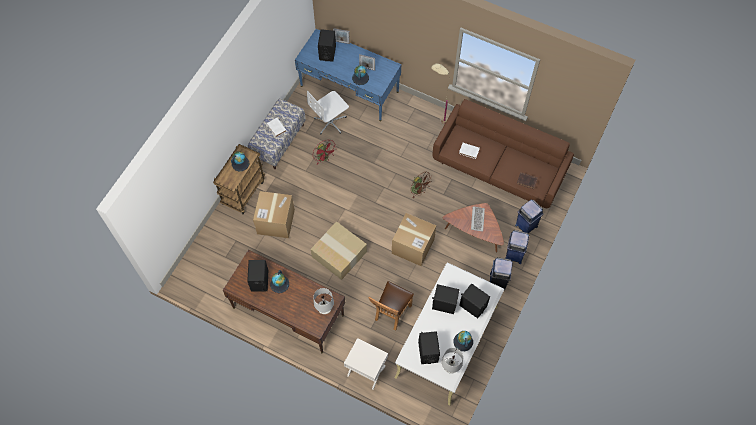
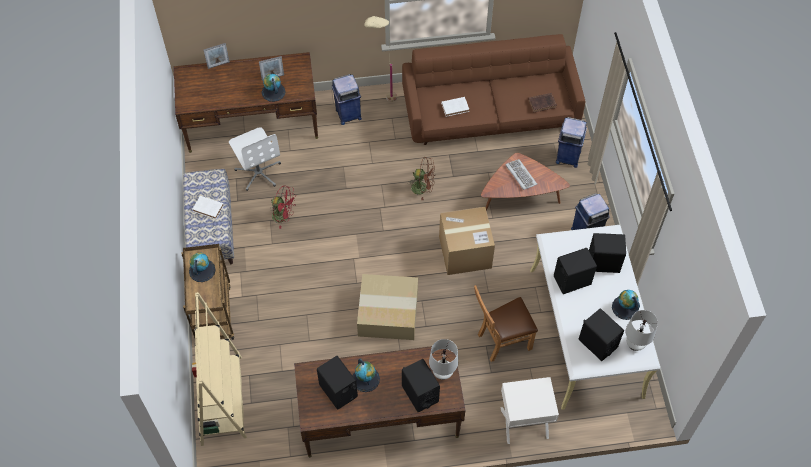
camera: 35 degrees left, 5 degrees down
(211, 245) = (221, 400): none -> beige bookcase
(276, 222) = (282, 323): cardboard box -> none
(327, 53) = (210, 85): black speaker -> black speaker (420, 393)
(330, 122) = (259, 172): white office chair -> white office chair turned 45 degrees counterclockwise
(349, 89) = (252, 123): blue desk -> brown desk
(391, 314) = (501, 341): brown chair -> brown chair turned 75 degrees clockwise
(514, 254) = (580, 194): blue trash can -> blue trash can (347, 114)

